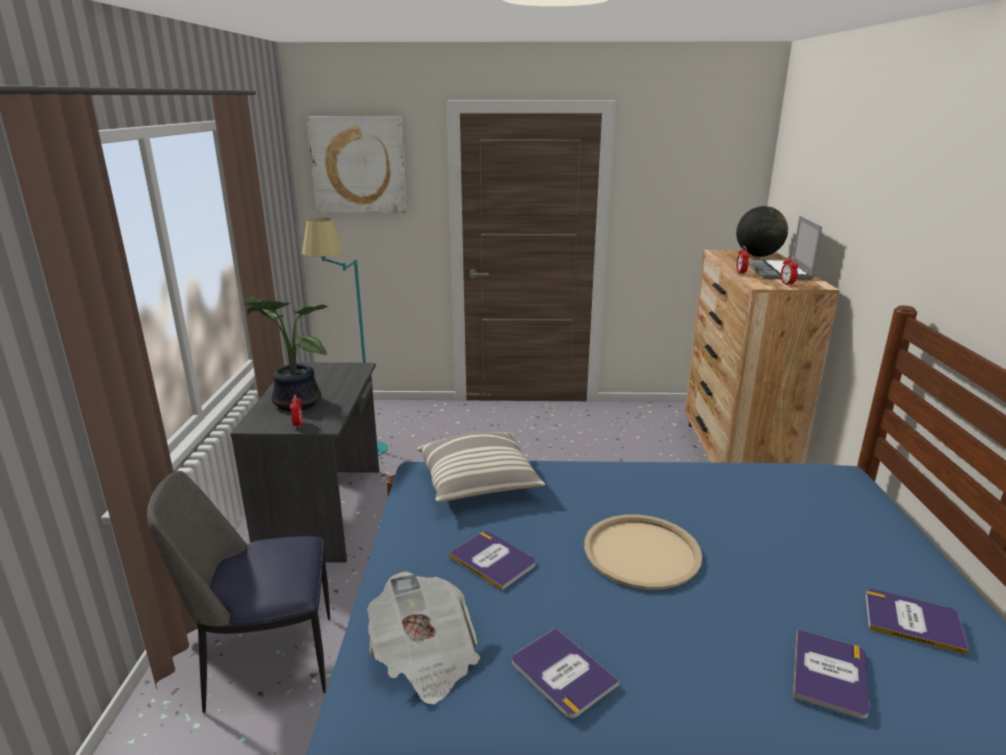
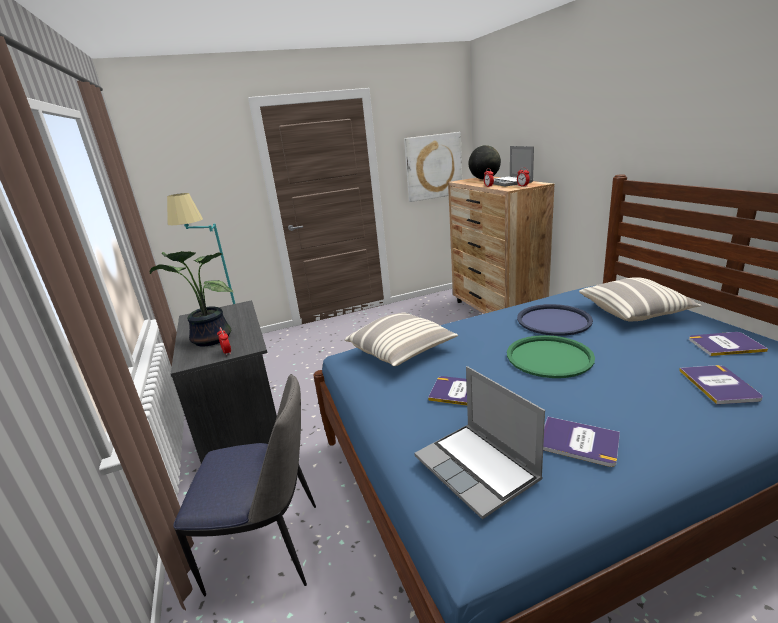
camera: 20 degrees left, 0 degrees up
(266, 661) = (269, 548): chair -> chair turned 150 degrees counterclockwise
(358, 165) = (184, 156): picture -> picture (433, 167)
(425, 657) = (478, 469): newspaper -> laptop
(642, 552) = (549, 357): beige tray -> green tray
(703, 502) = (553, 320): none -> blue tray
(835, 525) = (634, 311): none -> pillow

